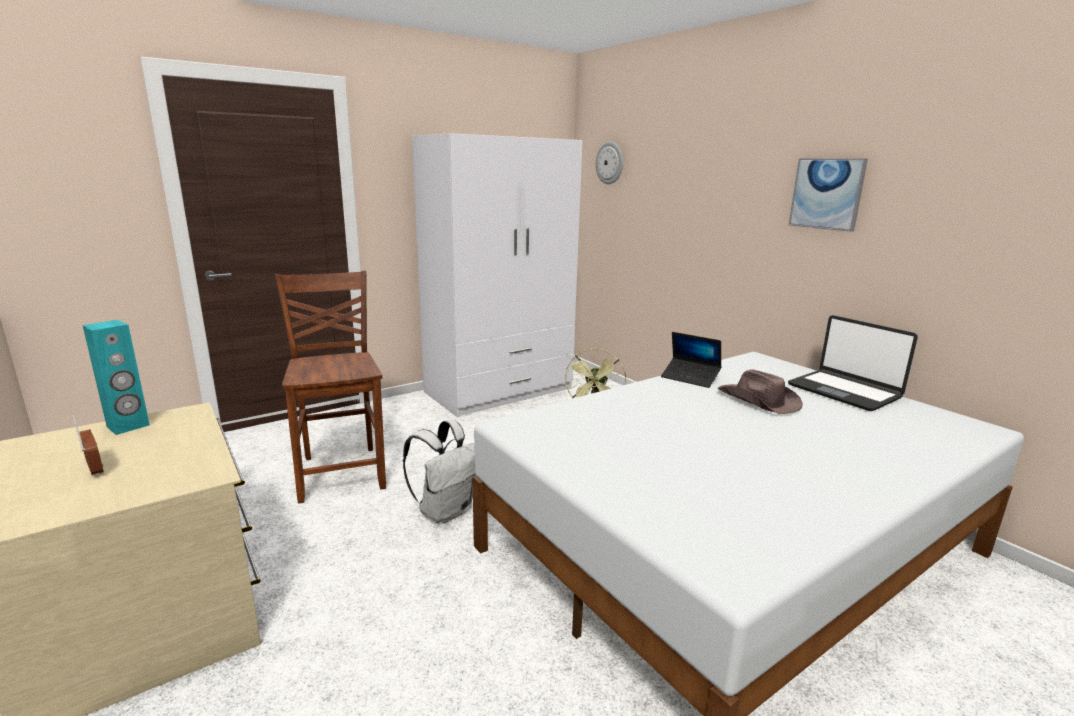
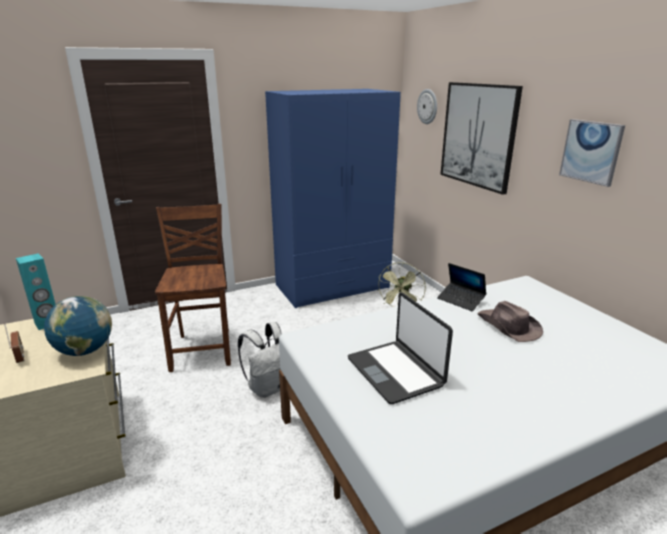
camera: 10 degrees right, 5 degrees up
(199, 455) = (85, 351): none -> globe
(500, 390) = (333, 286): white wardrobe -> blue wardrobe
(679, 190) = (478, 135): none -> picture
(844, 391) = (587, 321): laptop -> laptop (395, 371)

